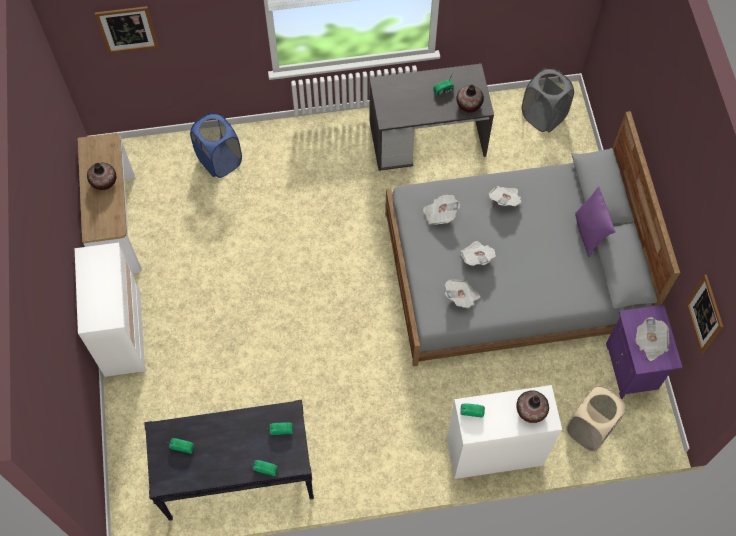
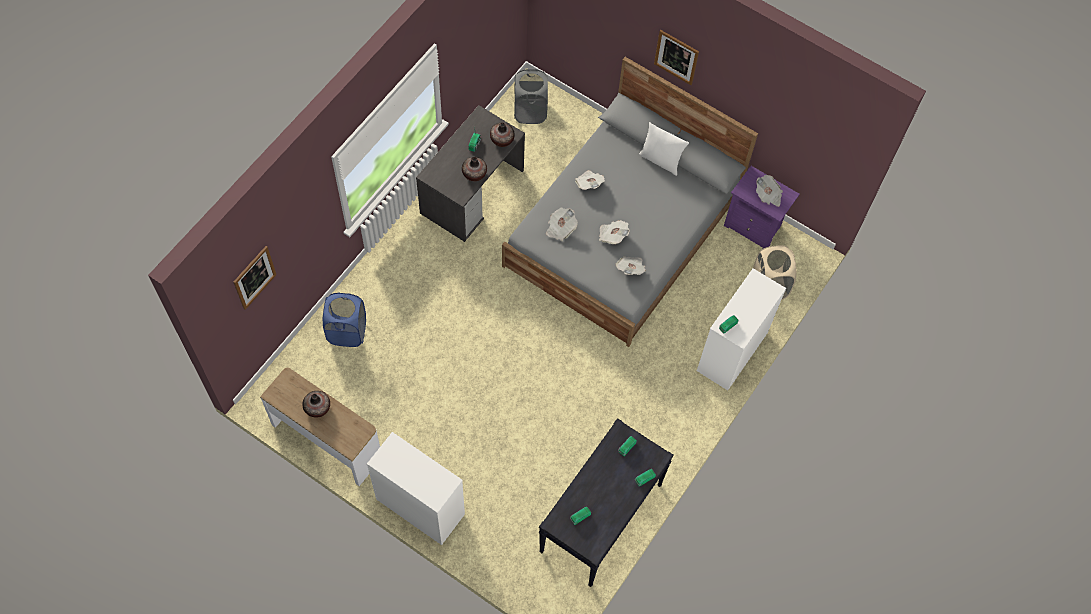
camera: 50 degrees left, 0 degrees up
(530, 411) = (758, 294): vase -> vase (474, 174)
(589, 233) = (661, 160): purple pillow -> white pillow
(705, 314) = (800, 145): picture -> picture (676, 57)

